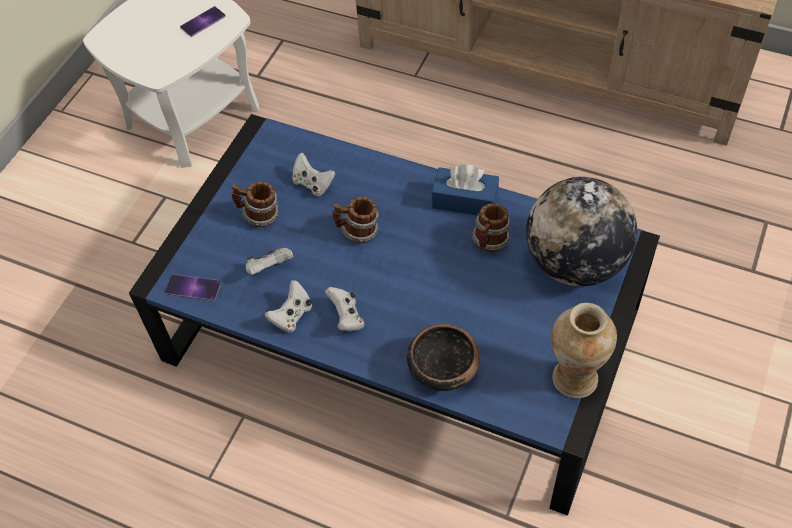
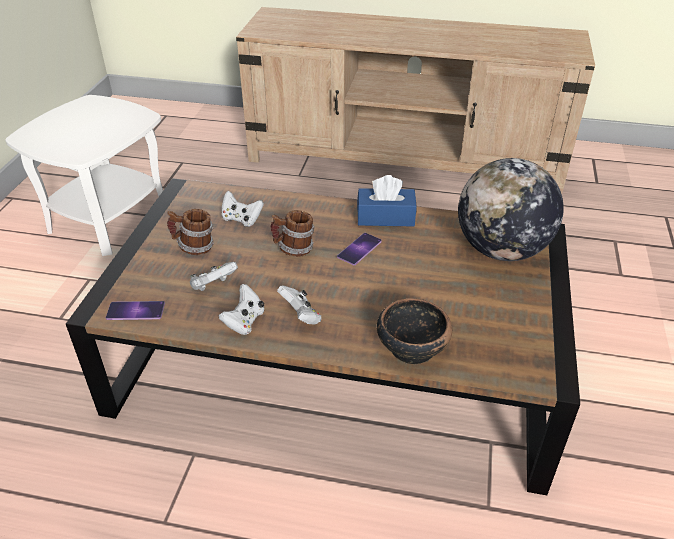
camera: 15 degrees left, 15 degrees down
(203, 22) = (118, 120): phone -> phone (359, 249)
(403, 334) = (338, 359): blue coffee table -> brown coffee table
(490, 243) = (419, 244): mug -> none
(574, 378) = (541, 336): vase -> none

